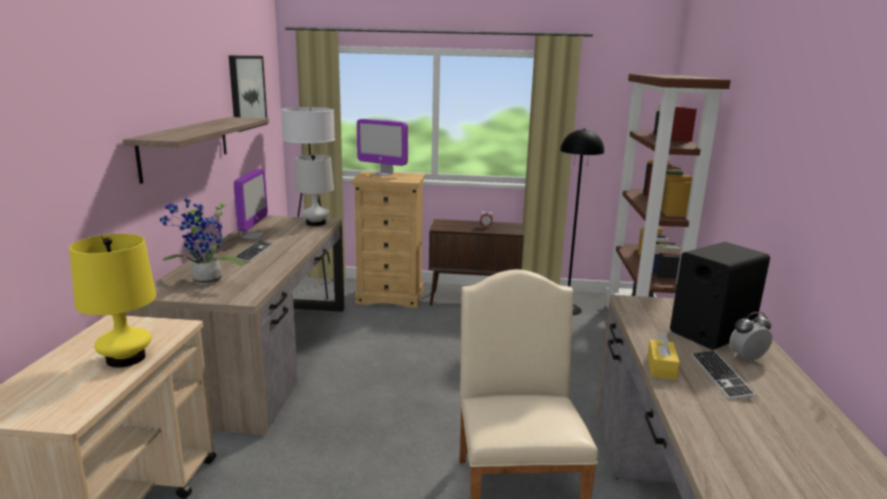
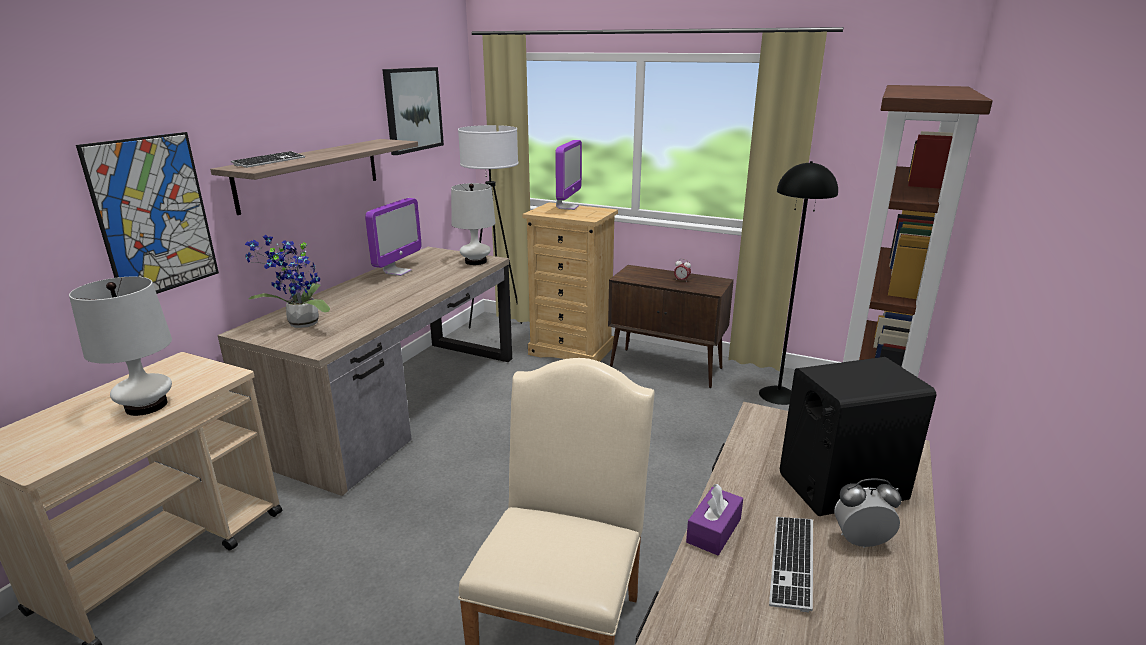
camera: 20 degrees right, 5 degrees up
(85, 183) = (154, 216): none -> picture
(126, 358) = (146, 406): yellow table lamp -> white table lamp
(254, 252) = (380, 293): keyboard -> keyboard (269, 161)
(383, 174) = (567, 207): monitor -> monitor turned 120 degrees counterclockwise
(661, 367) = (714, 530): yellow tissue box -> purple tissue box

